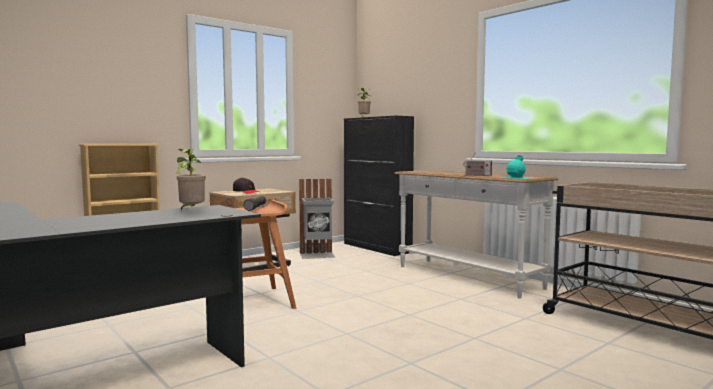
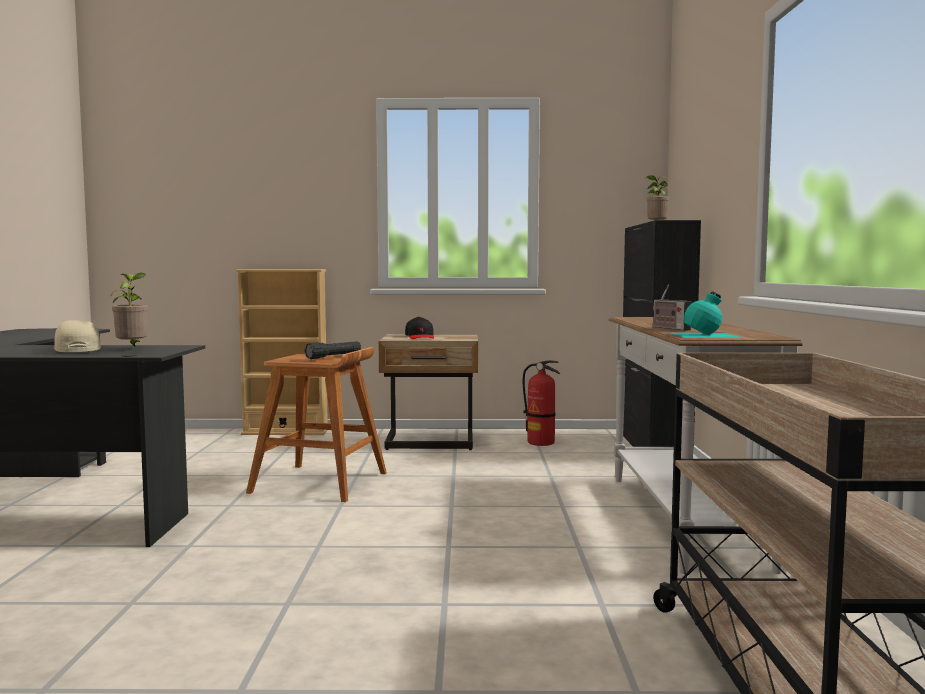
camera: 40 degrees right, 0 degrees up
(149, 216) = (77, 350): none -> beige cap
(317, 255) = (541, 443): grey trash can -> fire extinguisher

